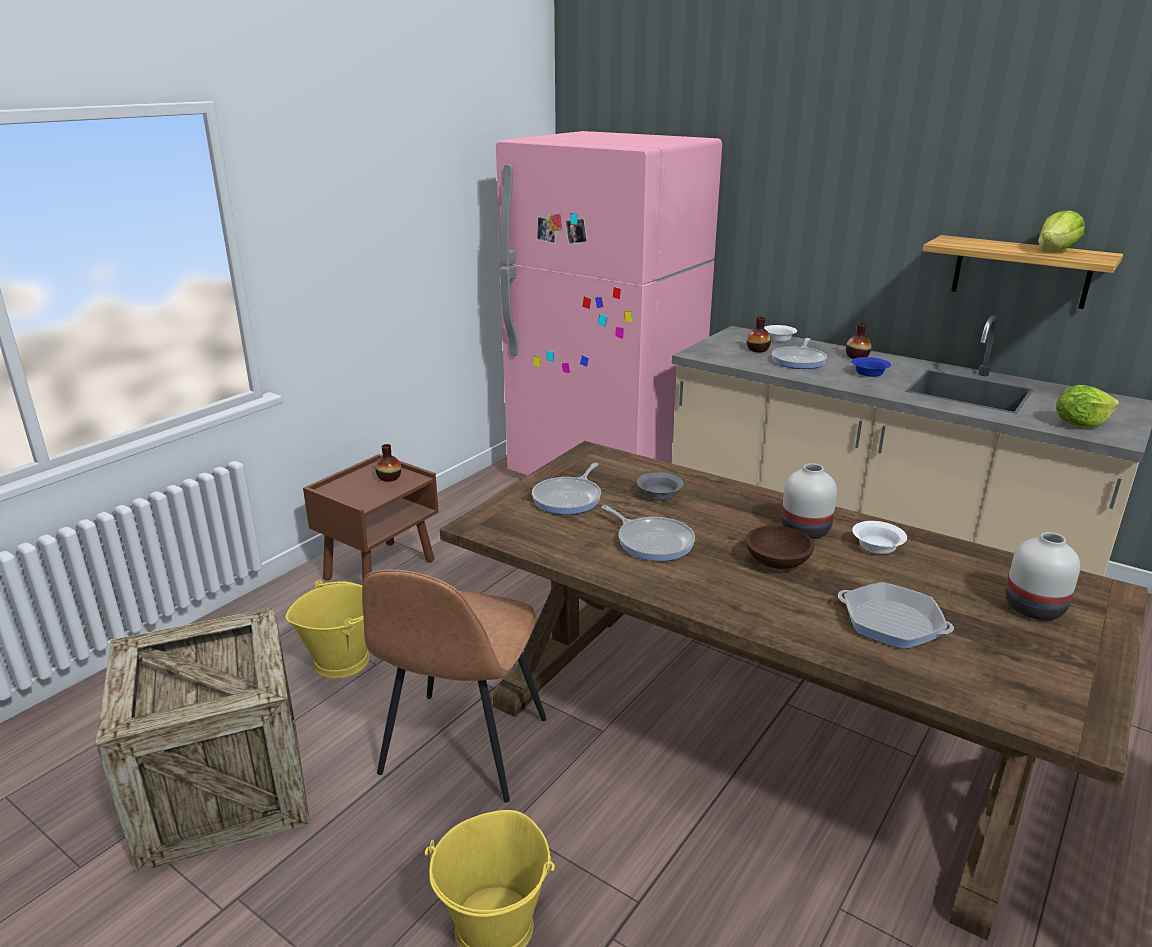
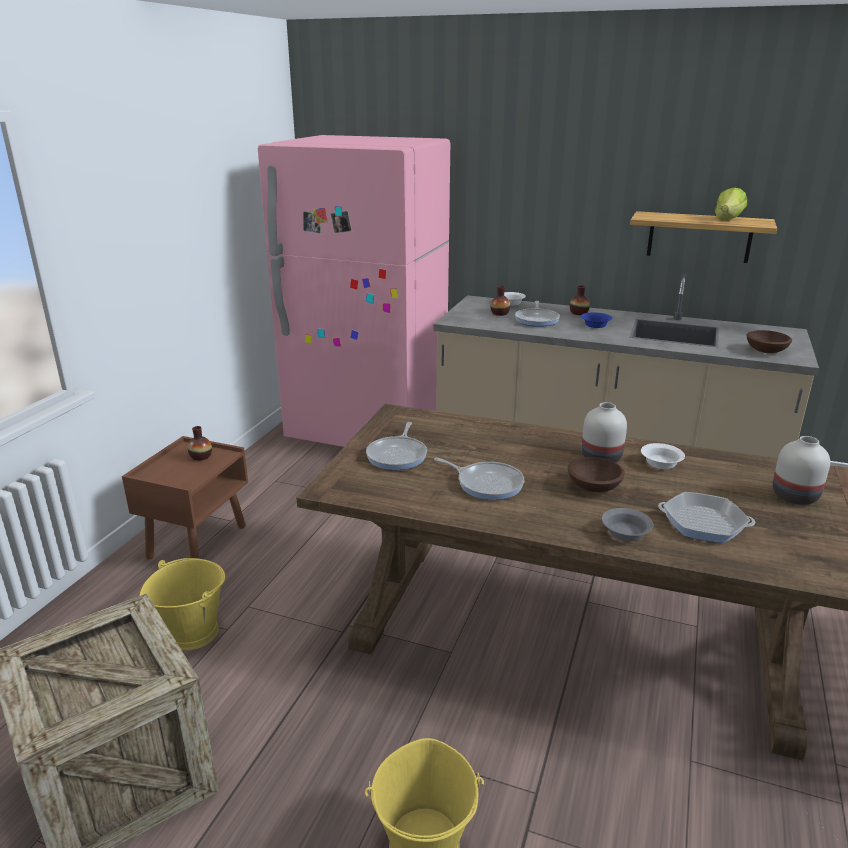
camera: 15 degrees left, 0 degrees up
(462, 749) = (335, 691): brown chair -> none
(659, 495) = (472, 443): grey bowl -> grey bowl (626, 534)
(1080, 424) = (765, 351): lettuce -> brown bowl

